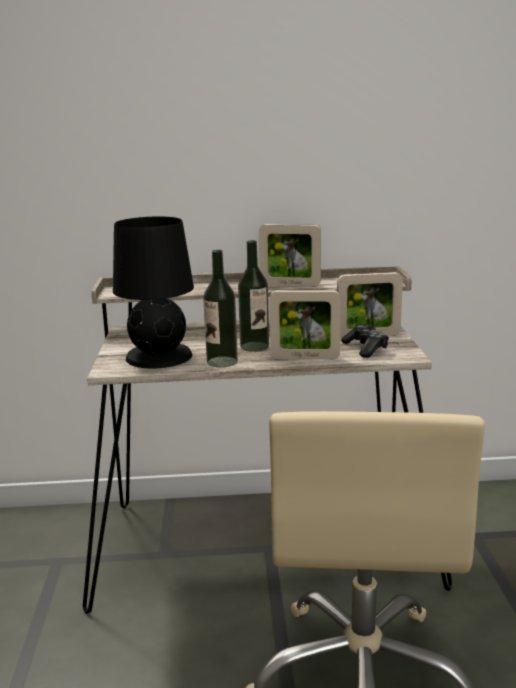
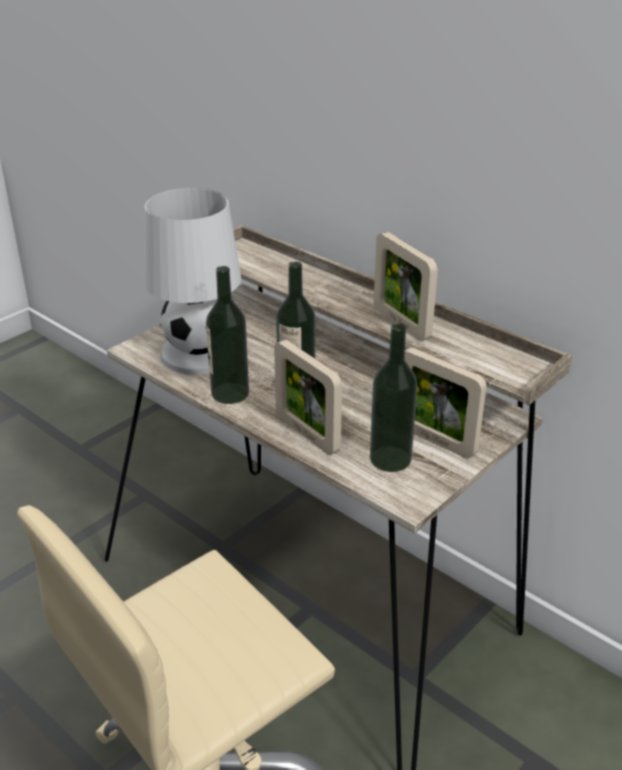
camera: 45 degrees right, 15 degrees up
(159, 357) = (198, 353): black table lamp -> white table lamp
(365, 348) = (390, 459): game controller -> bottle

